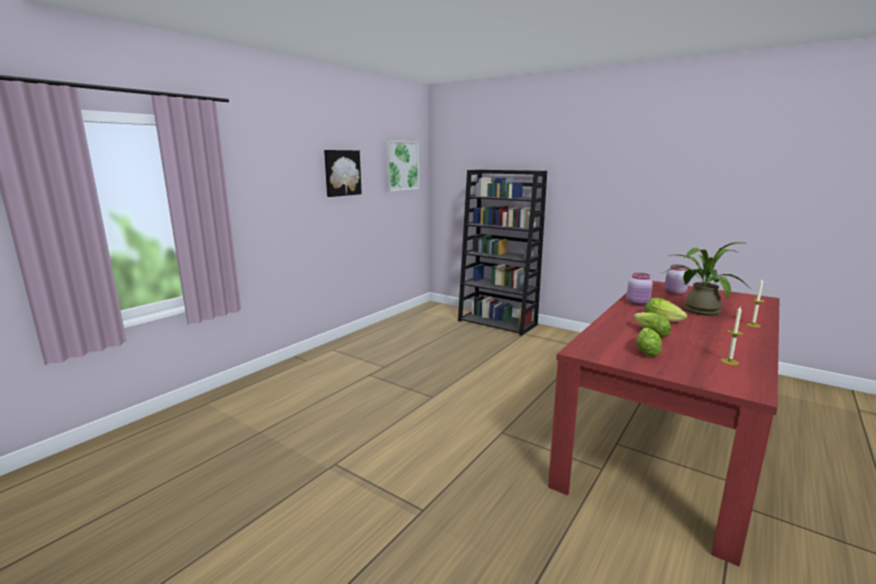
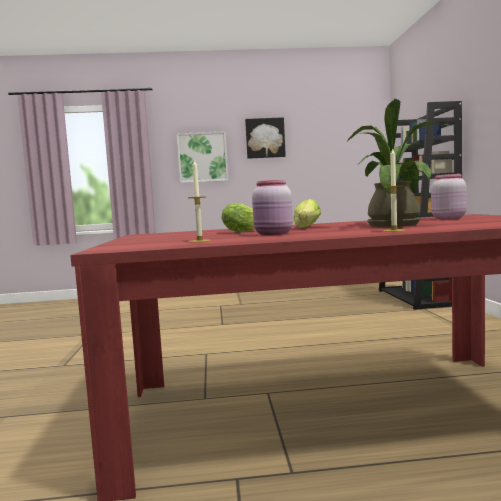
camera: 50 degrees right, 10 degrees down
(401, 165) = (345, 130): picture -> picture (202, 157)
(638, 303) = (350, 222): pink jar -> pink jar (273, 234)
(647, 350) = (182, 235): lettuce -> none

